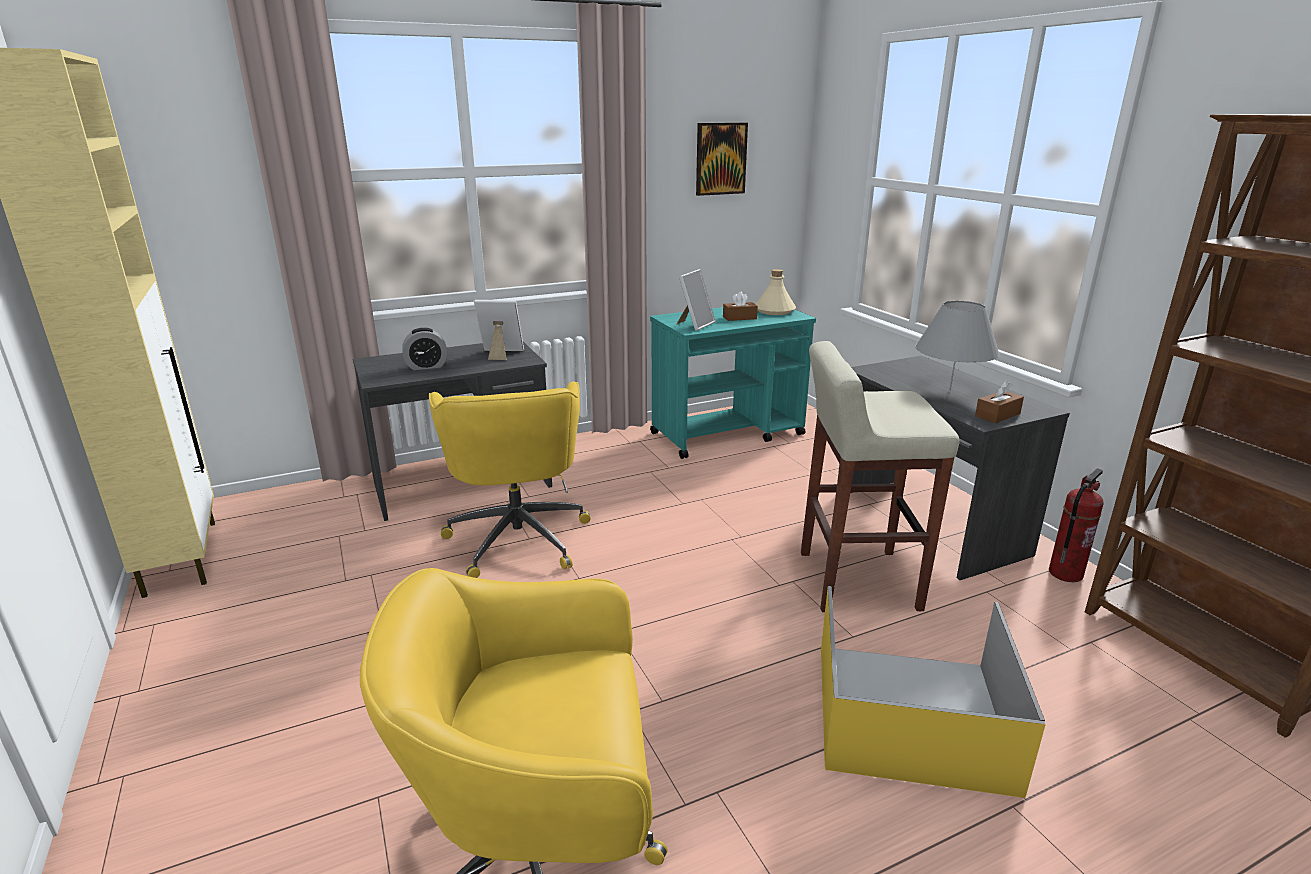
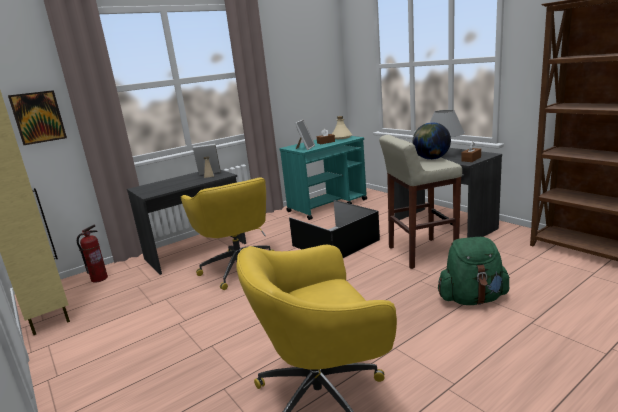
camera: 10 degrees left, 5 degrees down
(426, 366) = (172, 185): alarm clock -> none
(709, 519) = (336, 242): none -> black storage box
(720, 159) = (301, 64): picture -> picture (38, 117)
(906, 405) = (431, 159): none -> globe
(913, 714) = (472, 299): yellow storage box -> green backpack
(1065, 573) = (515, 232): fire extinguisher -> fire extinguisher (99, 278)

